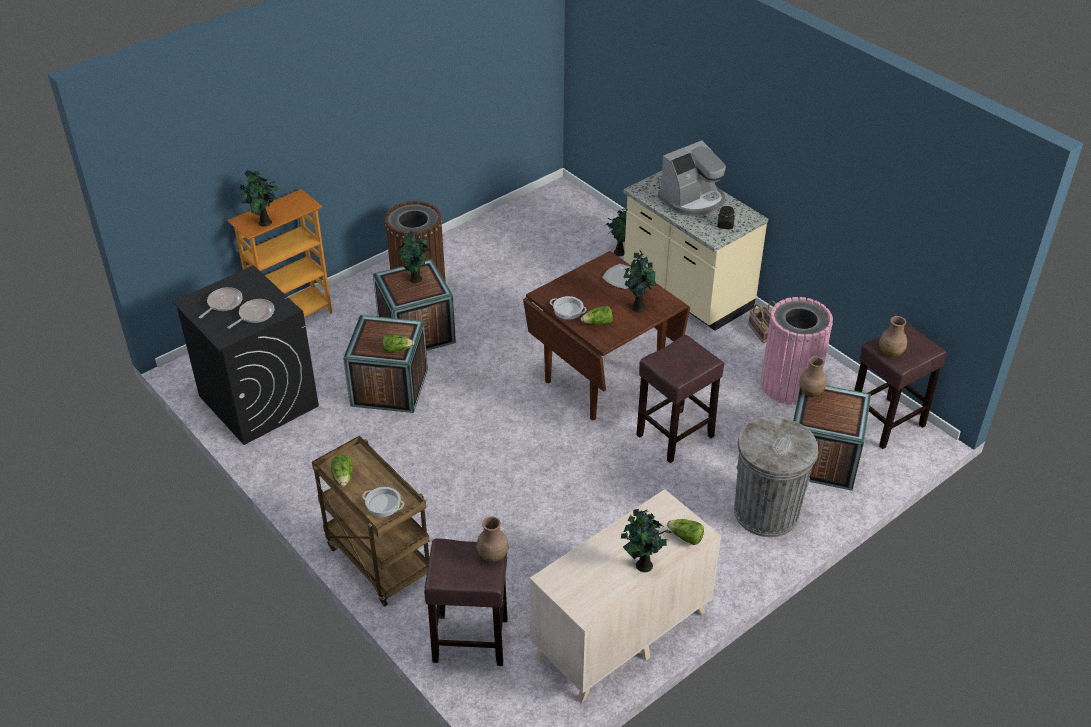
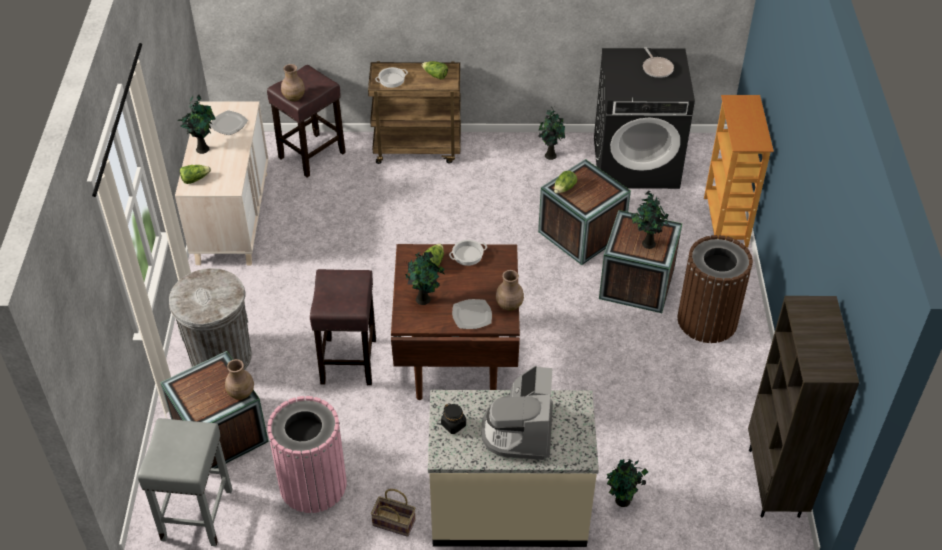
camera: 130 degrees right, 5 degrees up
(255, 315) = (626, 76): frying pan -> none
(264, 223) = (735, 111): potted plant -> potted plant (550, 155)
(531, 205) = (775, 483): none -> brown bookcase
(589, 573) = (228, 124): none -> plate
(885, 423) = (197, 513): brown stool -> grey stool
(891, 353) = (184, 431): brown vase -> brown vase (509, 305)

